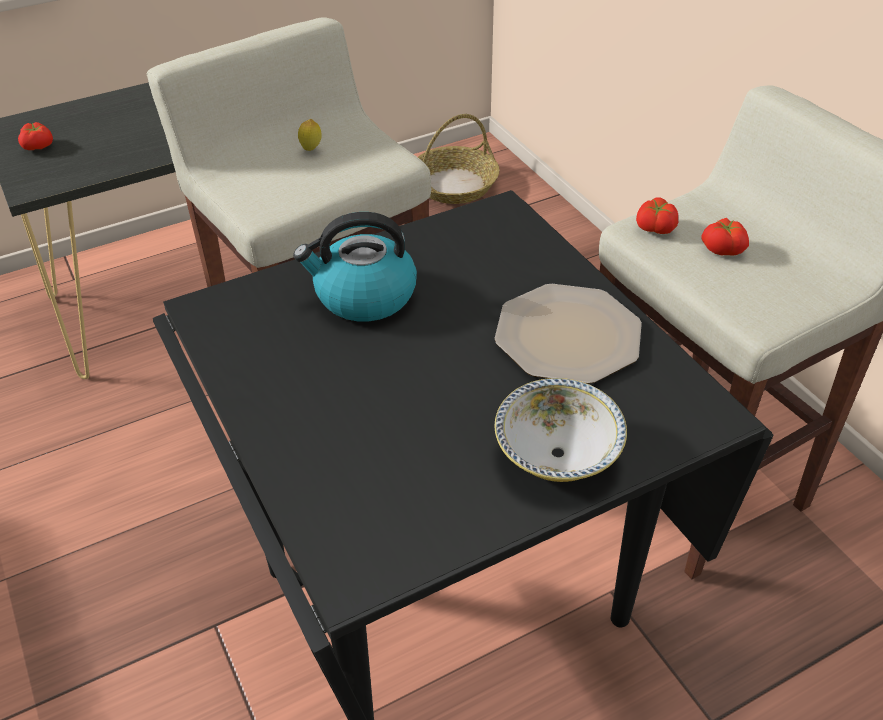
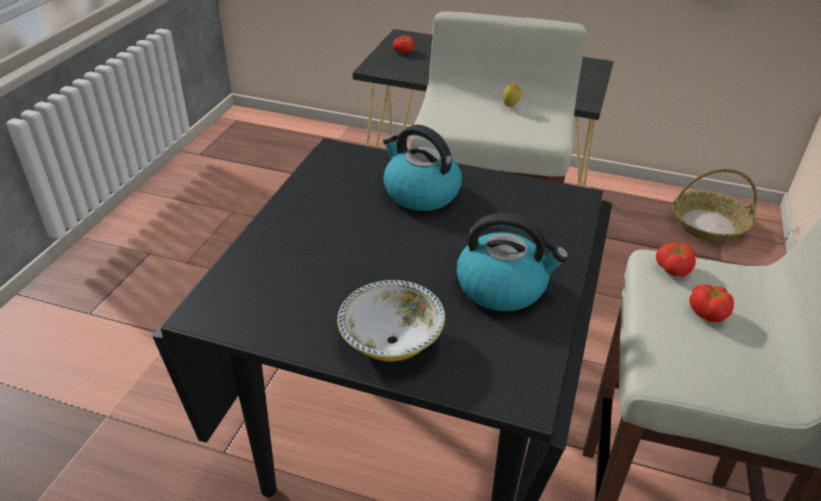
camera: 45 degrees right, 5 degrees down
(566, 335) = (503, 287): plate -> kettle

